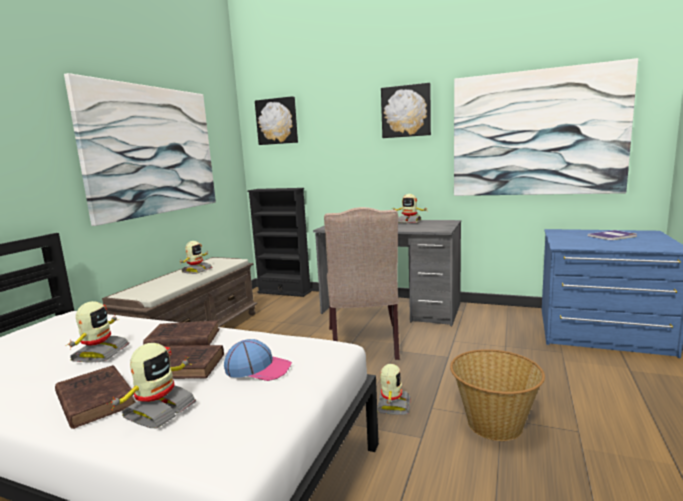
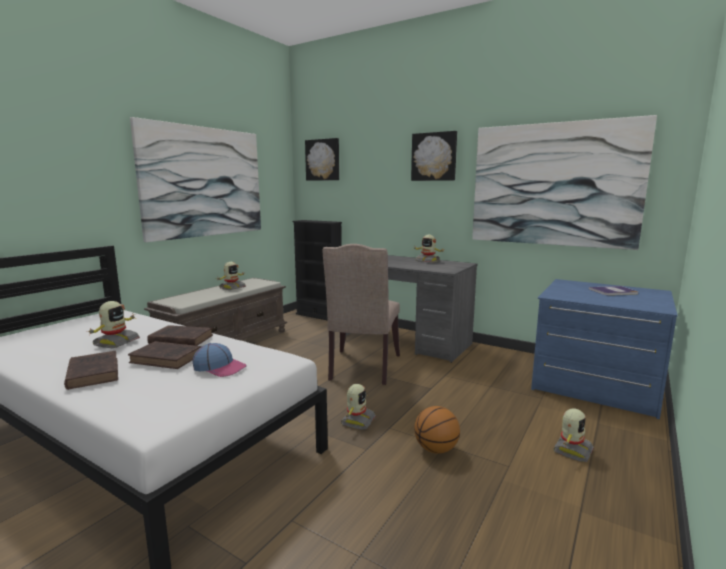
camera: 10 degrees right, 0 degrees up
(159, 411) = (129, 386): toy robot -> toy robot (571, 450)
(494, 425) = (435, 449): basket -> basketball

